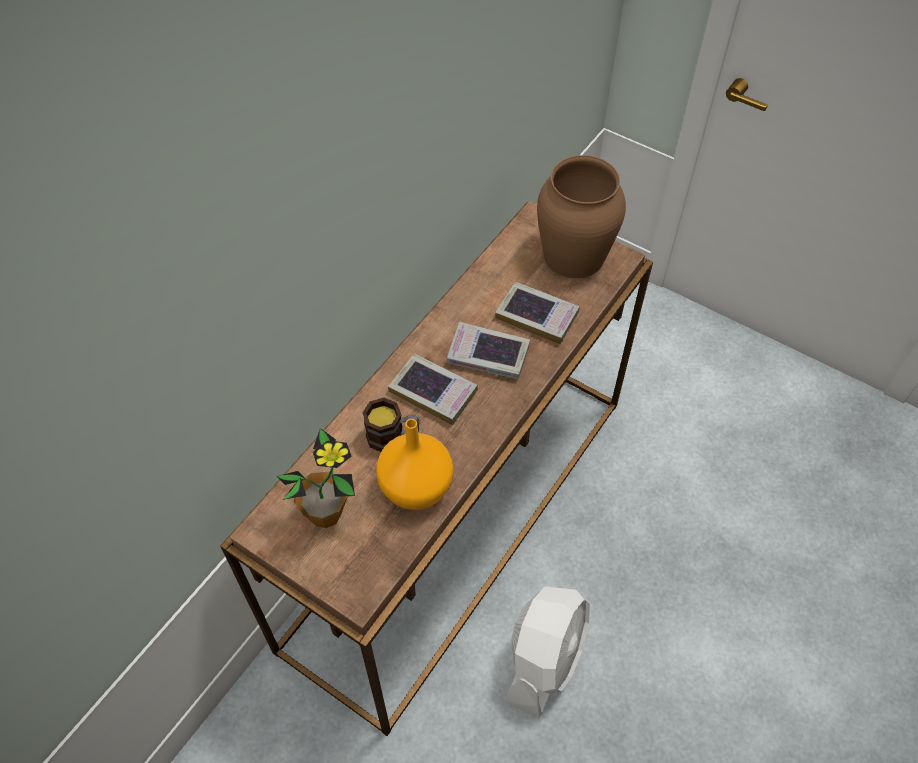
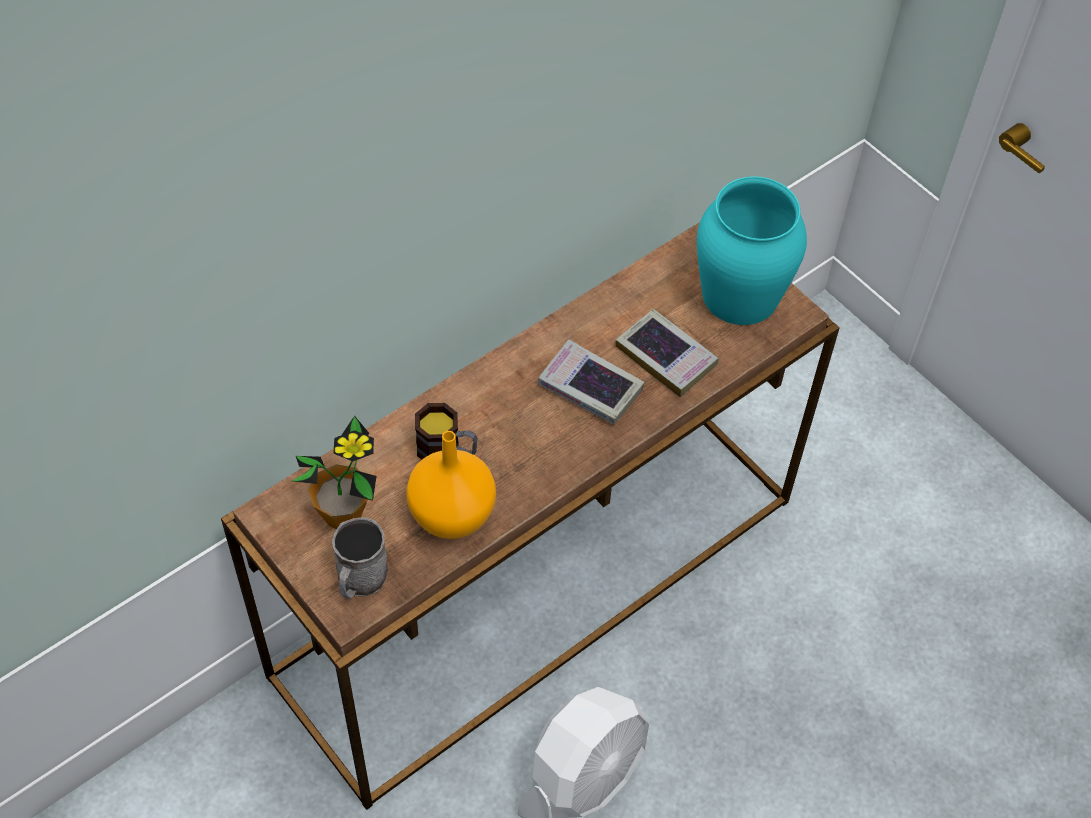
camera: 15 degrees right, 0 degrees up
(358, 565) = (359, 580): none -> grey mug
(433, 392) = (511, 413): book -> none
(574, 256) = (740, 295): brown vase -> turquoise vase

